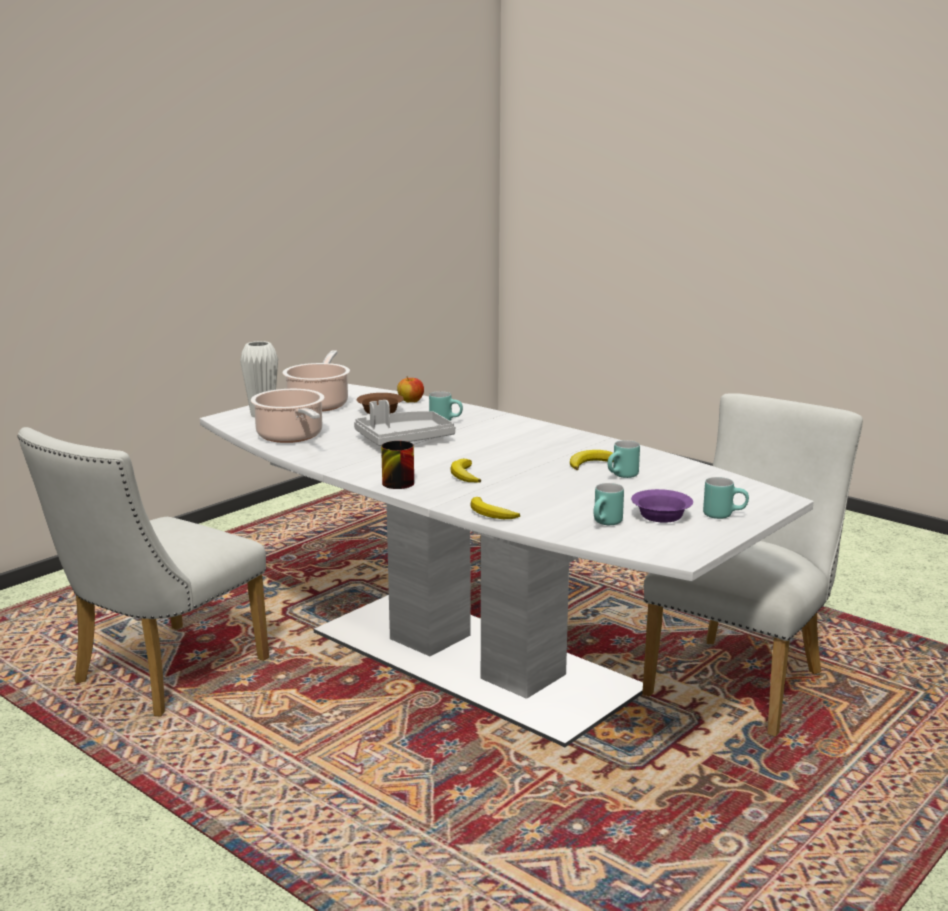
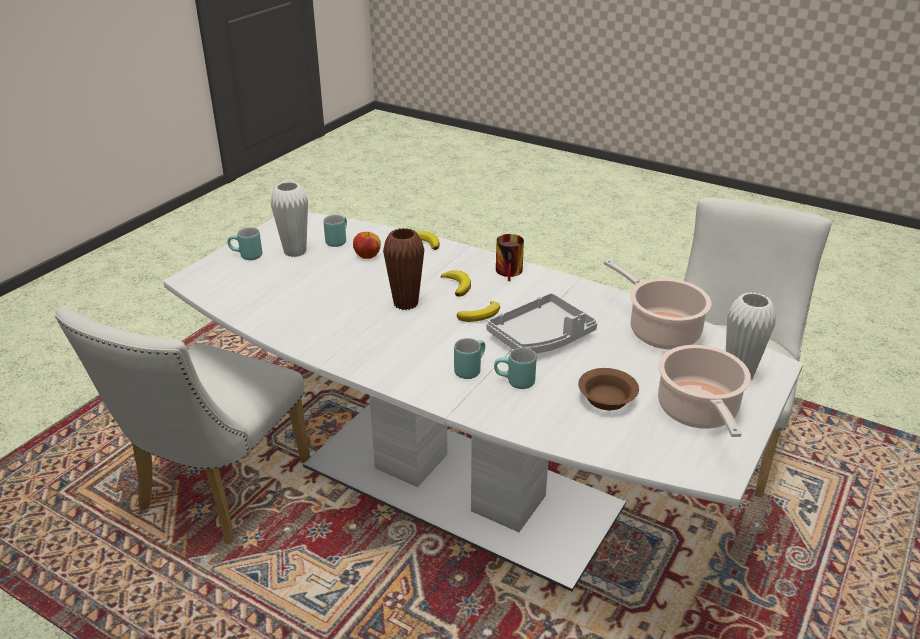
camera: 170 degrees right, 15 degrees up
(410, 402) = (585, 434): apple -> apple (367, 256)
(525, 466) = (406, 303): none -> brown vase
(590, 463) = (345, 313): banana -> banana (481, 315)
(623, 476) = (316, 296): turquoise mug -> turquoise mug (469, 369)
(661, 516) = (295, 251): purple bowl -> white vase

